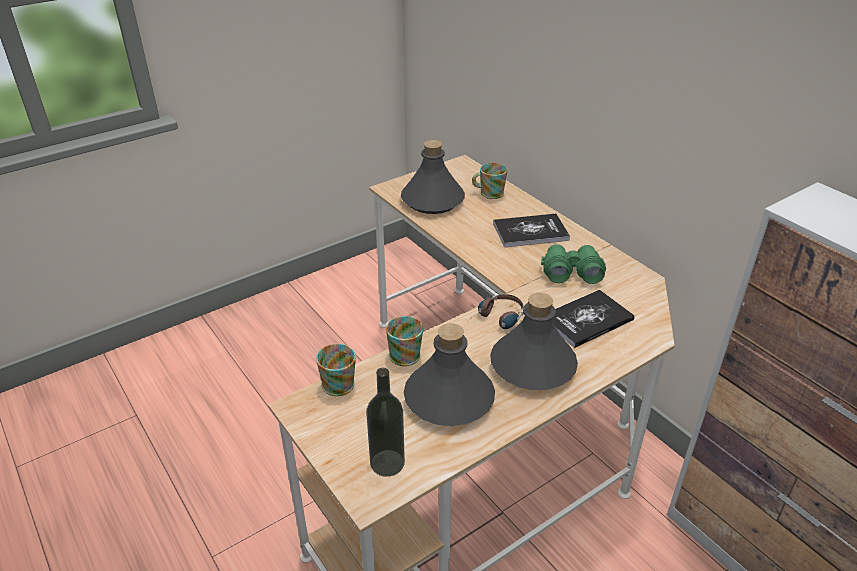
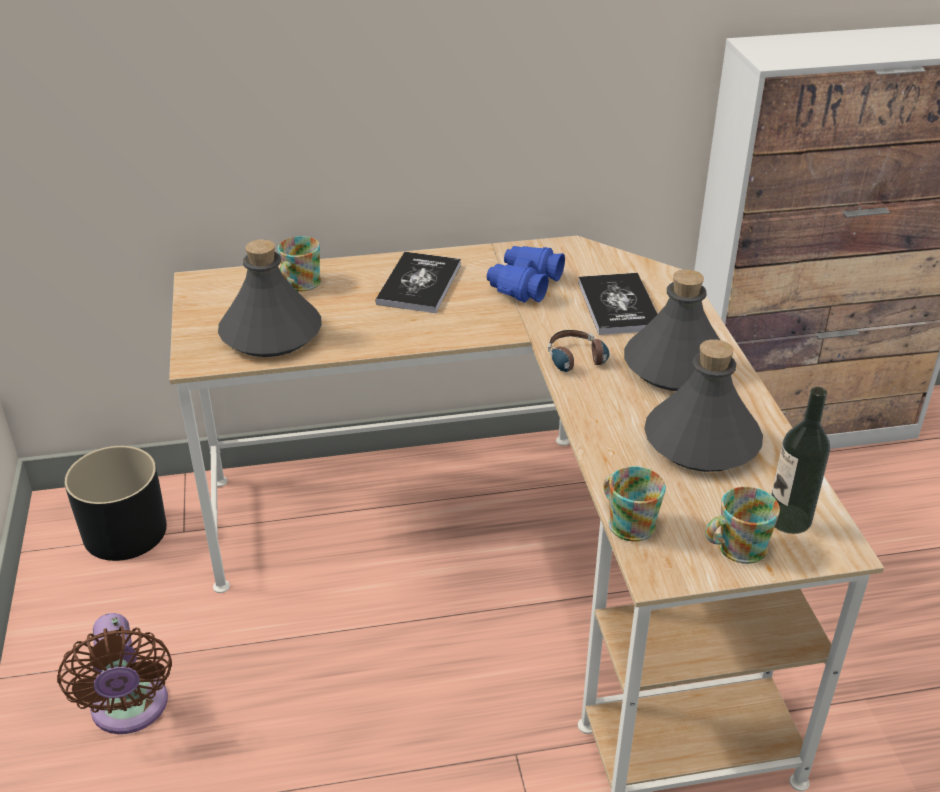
camera: 65 degrees left, 0 degrees up
(289, 329) = (130, 710): none -> brown fan
(399, 276) = (124, 532): none -> black planter
(402, 353) = (598, 455): mug -> mug (735, 548)
(571, 271) = (524, 285): green binoculars -> blue binoculars

